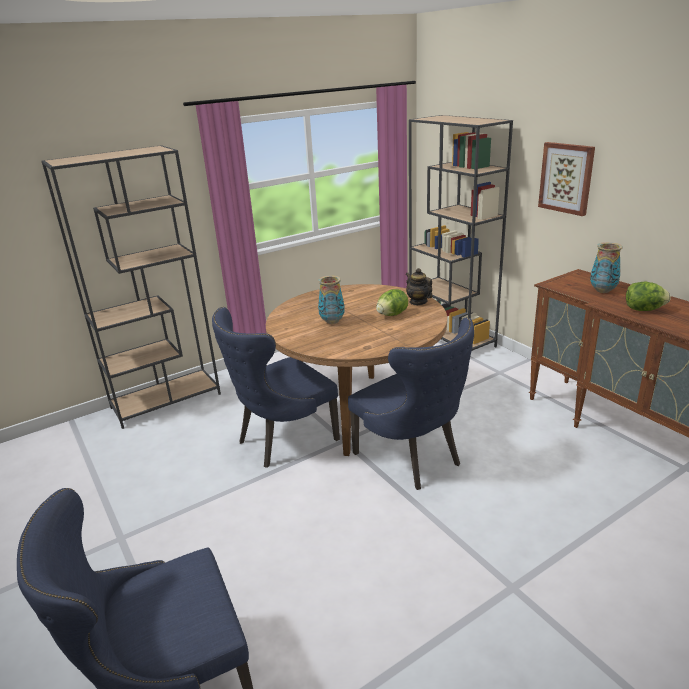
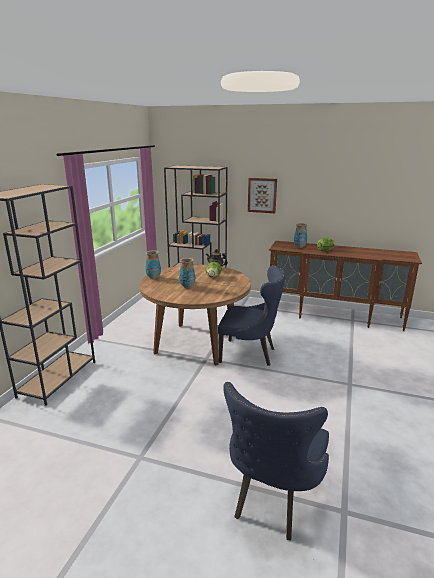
camera: 40 degrees left, 5 degrees down
(283, 440) = (171, 370): blue chair -> none
(314, 296) = (153, 277): none -> vase

